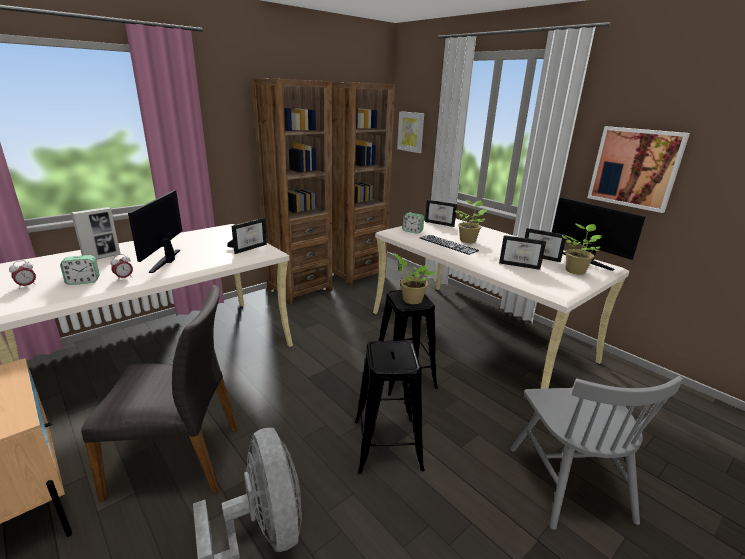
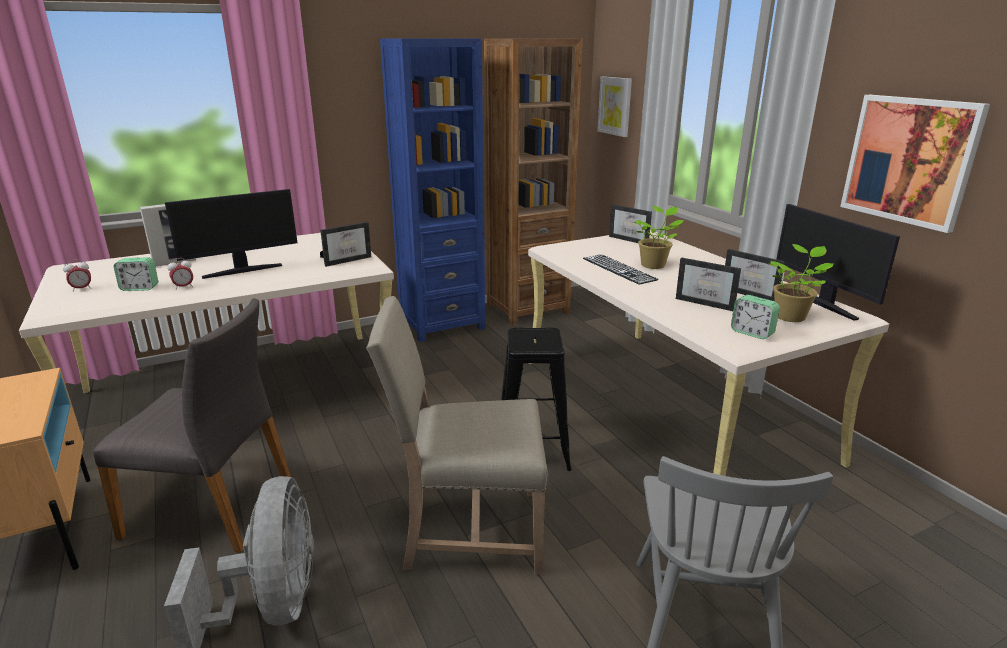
camera: 15 degrees right, 0 degrees up
(167, 261) = (242, 270): monitor -> monitor turned 135 degrees counterclockwise
(299, 289) = (442, 324): brown bookcase -> blue bookcase
(387, 444) = (467, 531): black stool -> beige chair
(410, 300) = (534, 341): potted plant -> none
(412, 231) = (580, 249): alarm clock -> alarm clock (752, 333)

